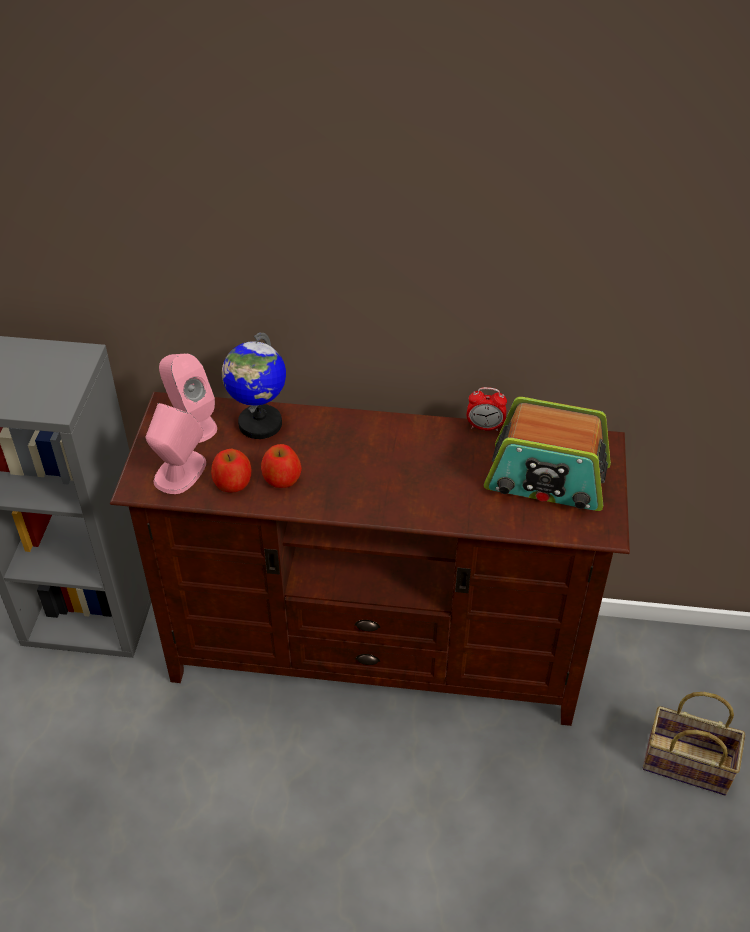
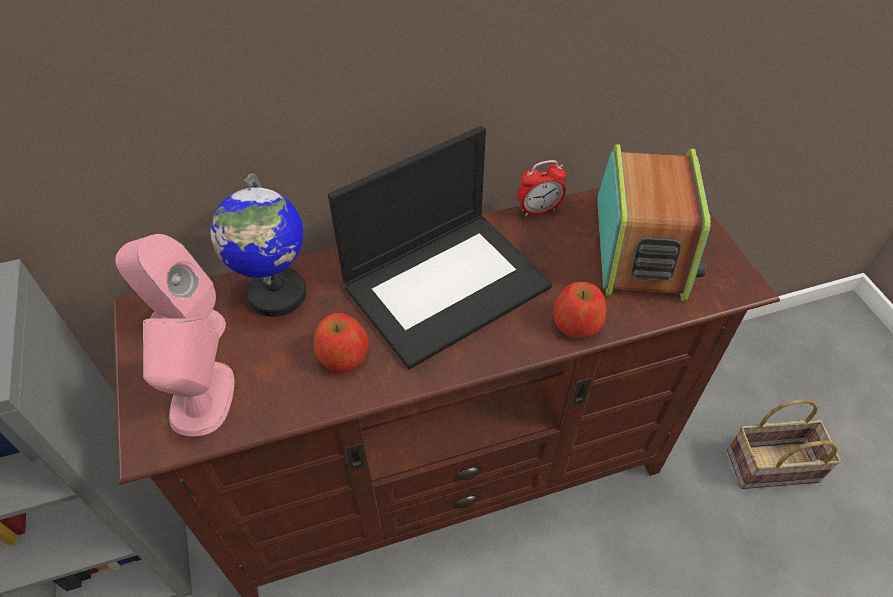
camera: 25 degrees left, 5 degrees up
(232, 482) = (282, 385): apple -> apple (577, 323)
(380, 456) = (447, 284): none -> laptop
(547, 479) = (641, 246): radio -> radio turned 75 degrees counterclockwise

